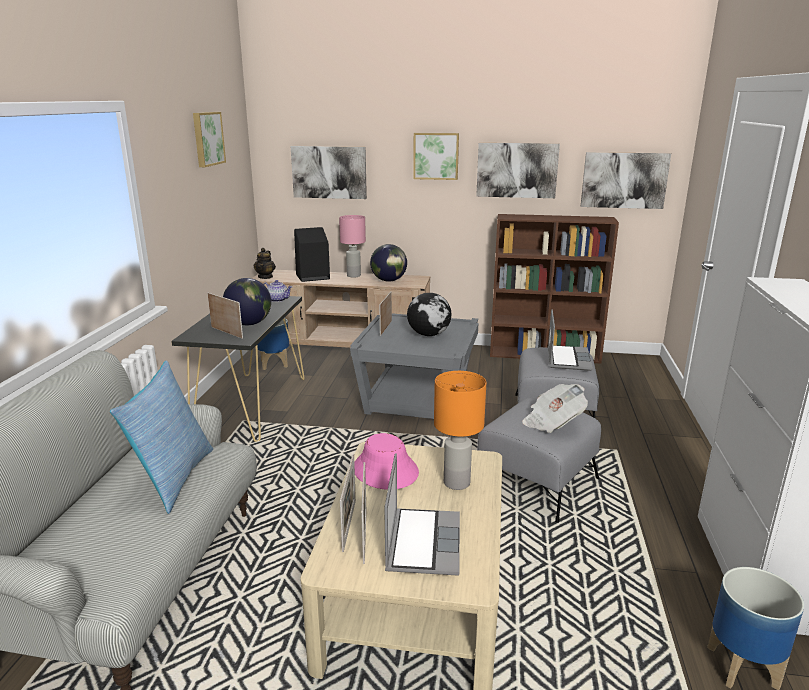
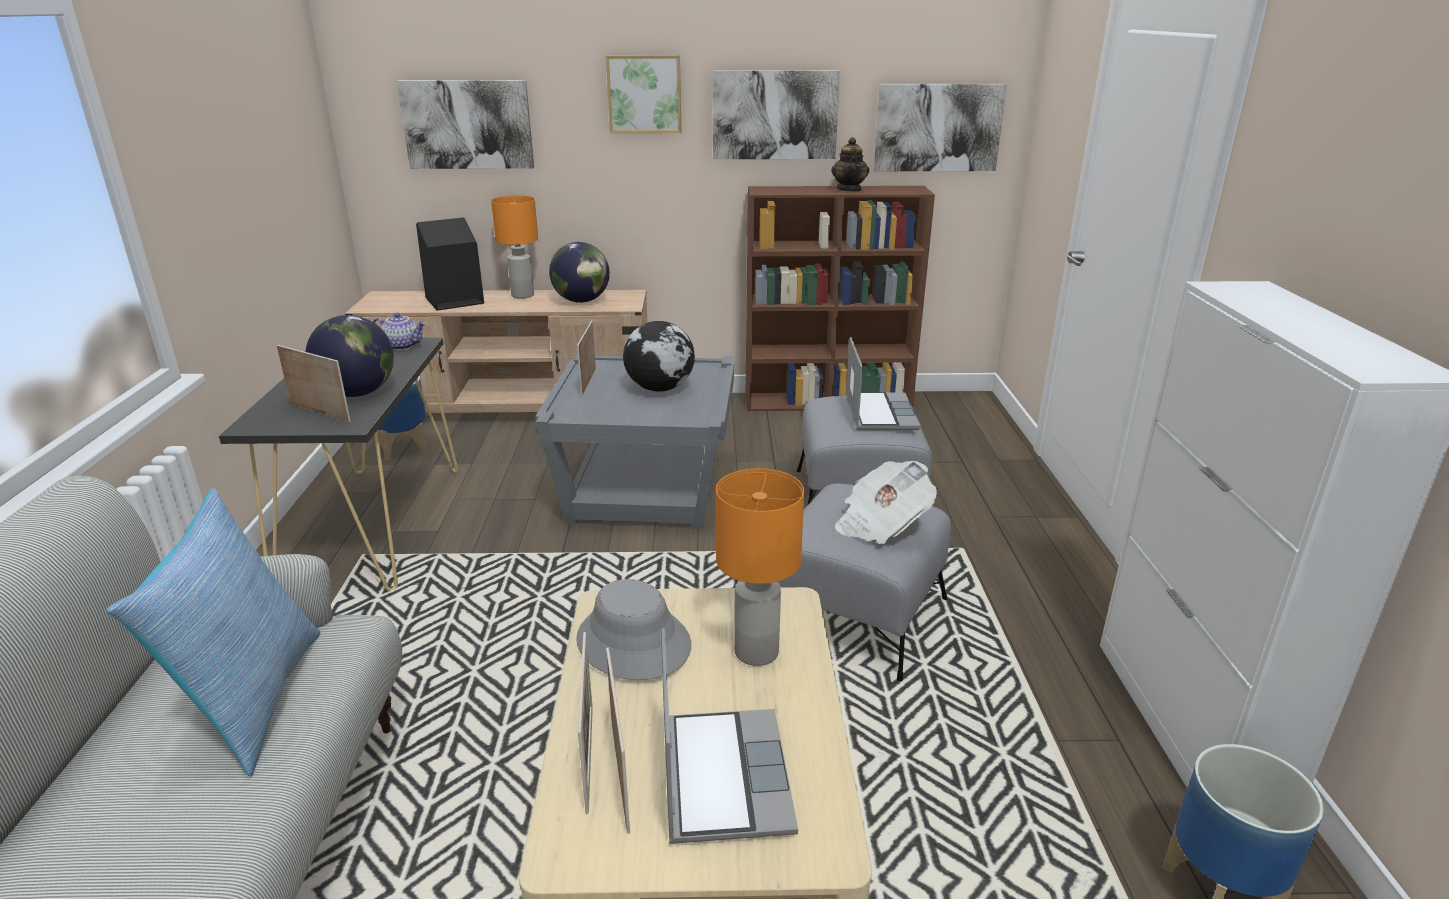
camera: 10 degrees left, 5 degrees up
(207, 138) = (245, 68): picture -> none
(265, 277) = (374, 305): teapot -> teapot (849, 189)
(353, 276) = (522, 296): pink table lamp -> orange table lamp
(385, 471) = (633, 643): pink hat -> grey hat

